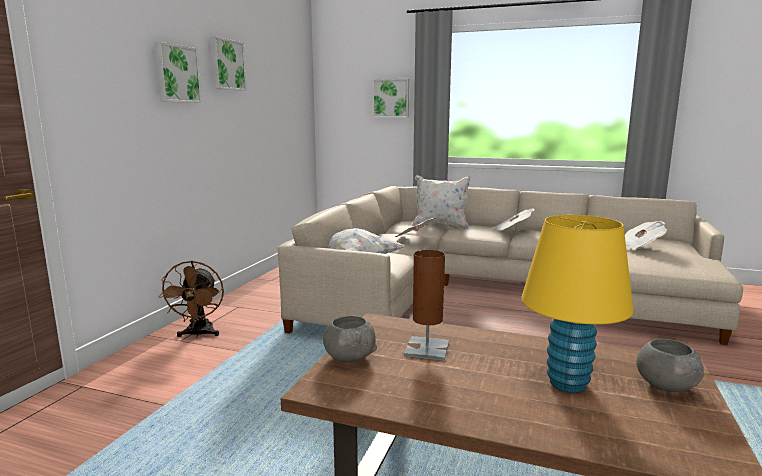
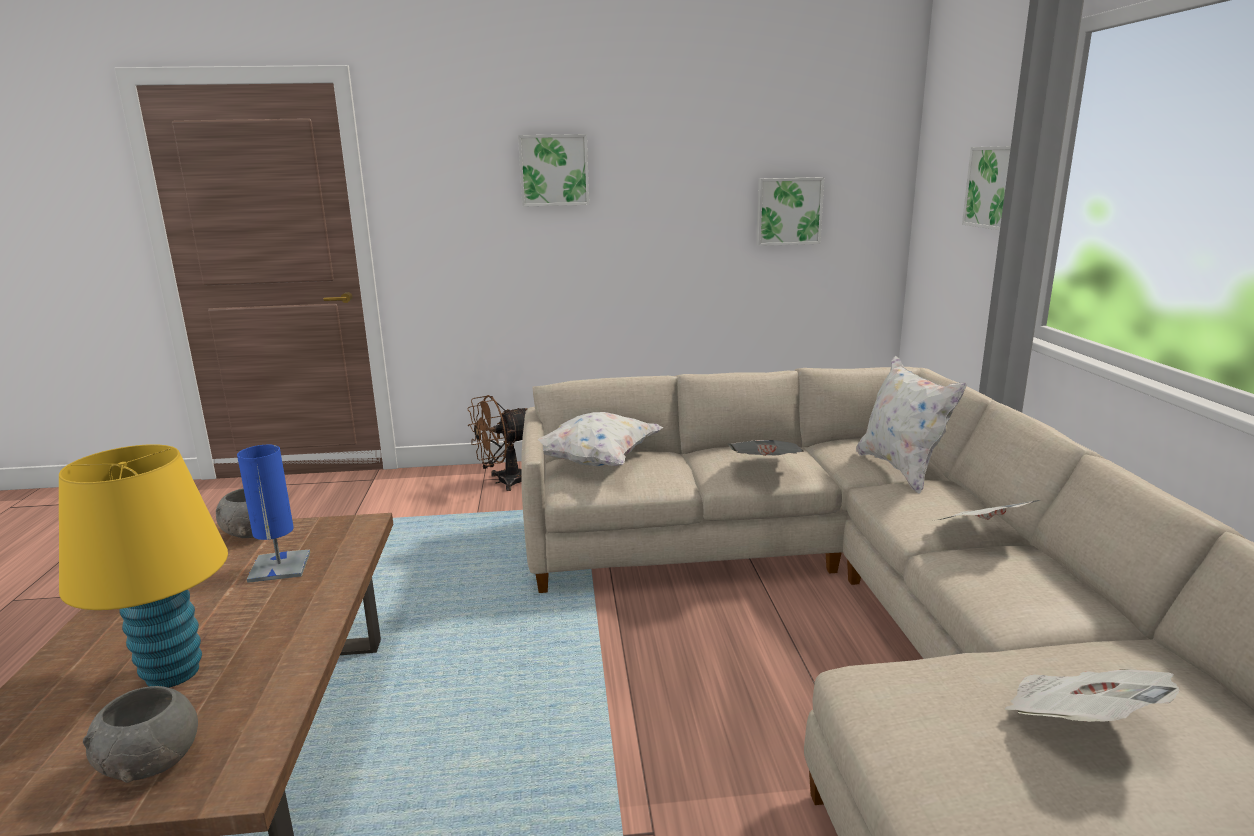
camera: 65 degrees right, 5 degrees up
(226, 65) = (656, 147): picture -> picture (788, 211)
(427, 349) = (279, 567): brown table lamp -> blue table lamp

